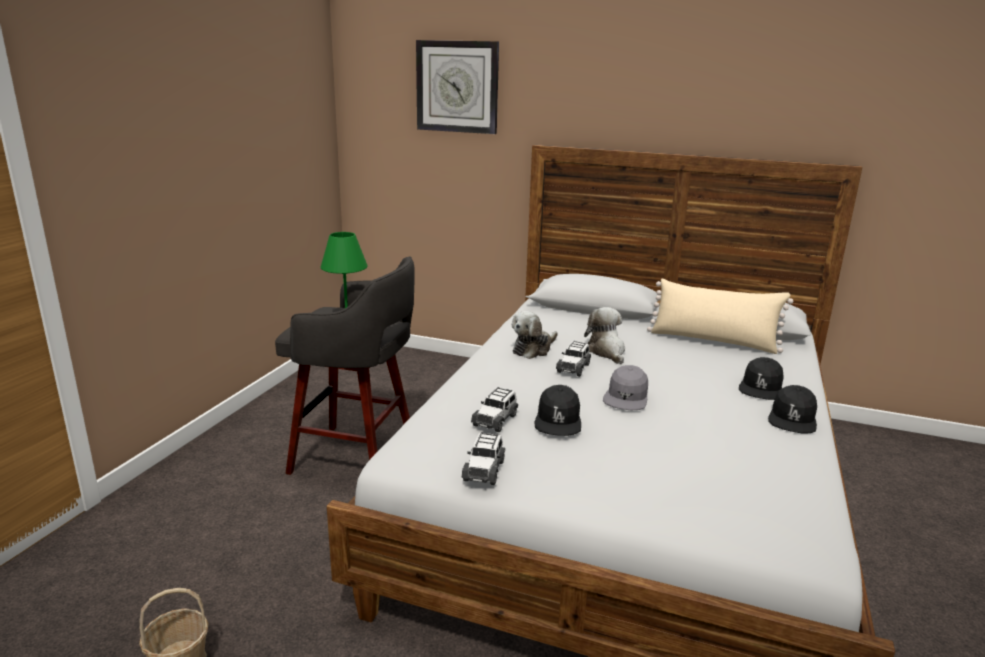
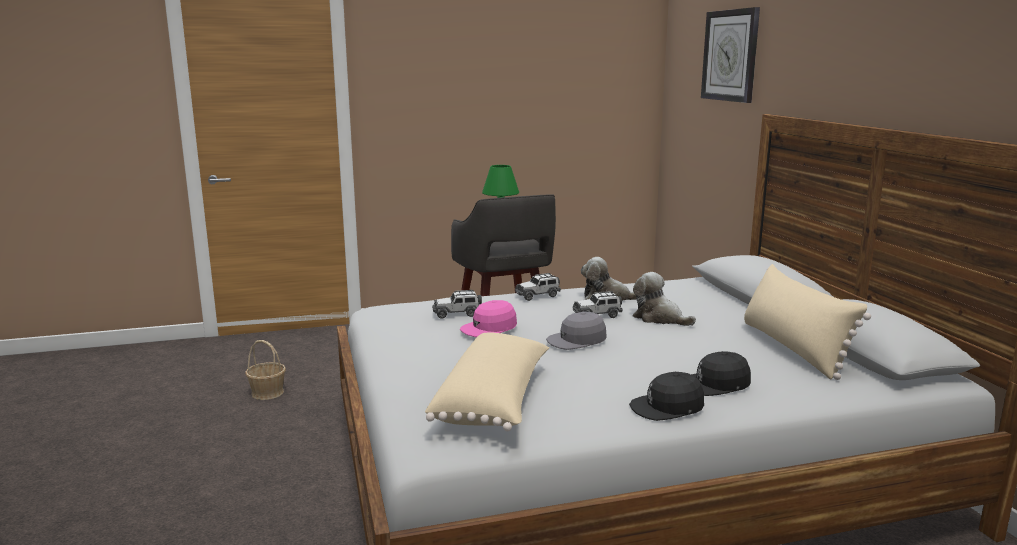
camera: 55 degrees right, 5 degrees down
(484, 470) = (388, 329): toy car -> toy car (538, 295)
(558, 420) = (489, 328): black cap -> pink cap
(607, 351) = (659, 318): plush toy -> plush toy turned 90 degrees counterclockwise
(734, 480) = (495, 401): none -> beige pillow

